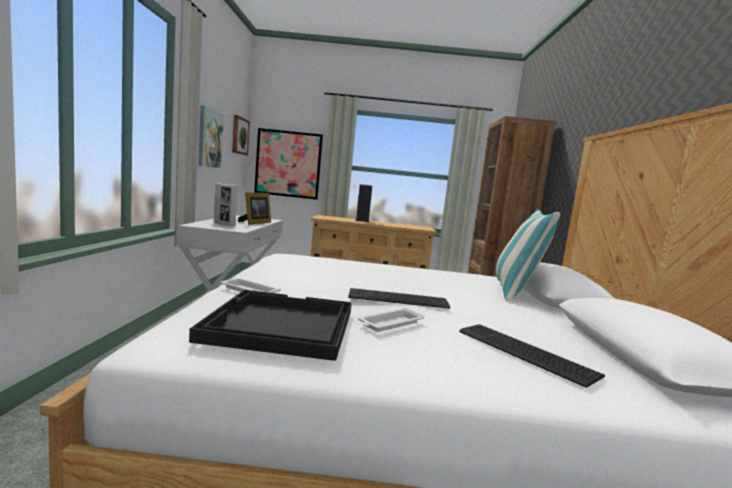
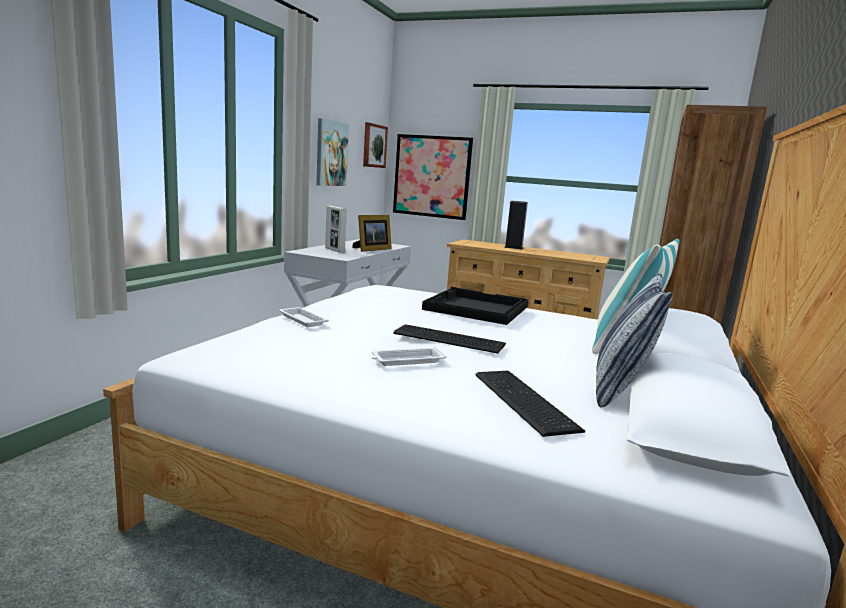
camera: 20 degrees right, 5 degrees up
(280, 325) = (297, 351): black tray -> black tray (475, 308)
(564, 331) = (620, 390): none -> pillow

